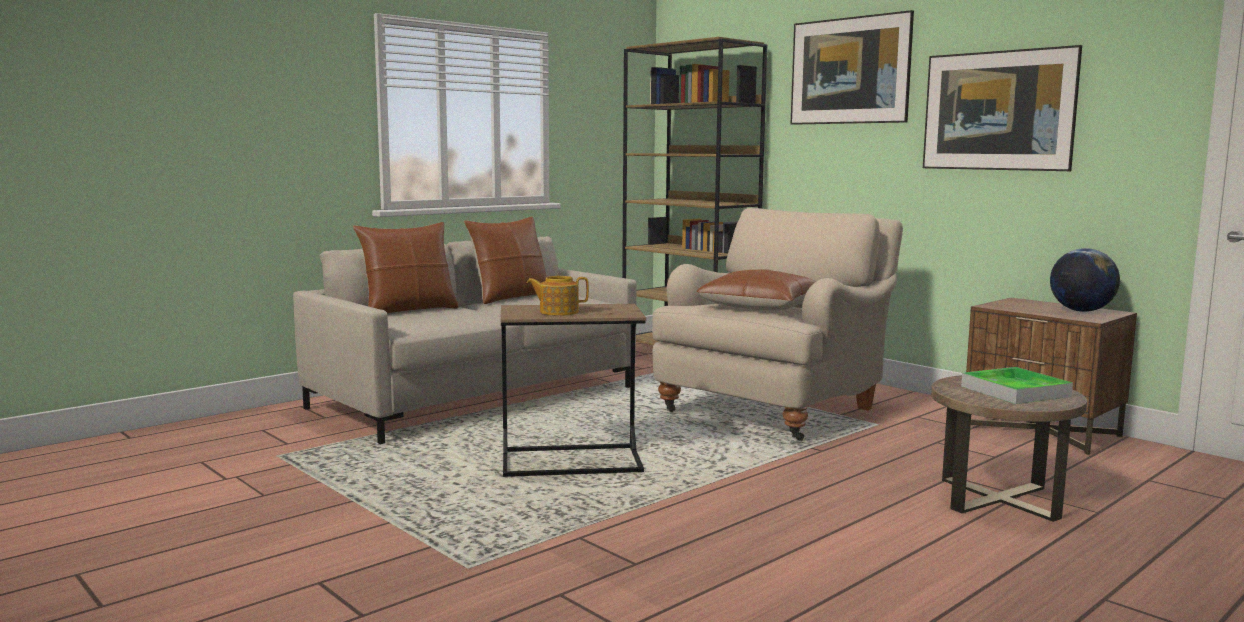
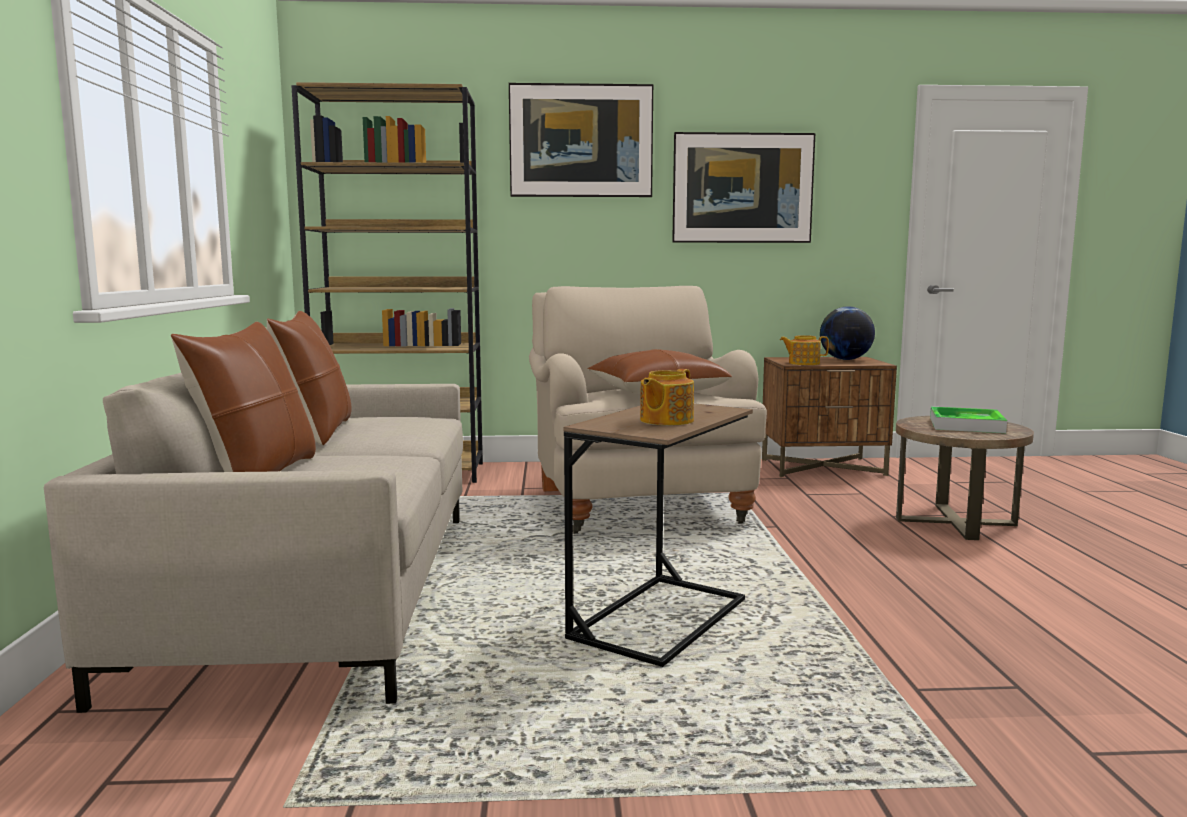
camera: 50 degrees left, 0 degrees up
(1006, 307) = (803, 363): none -> teapot

